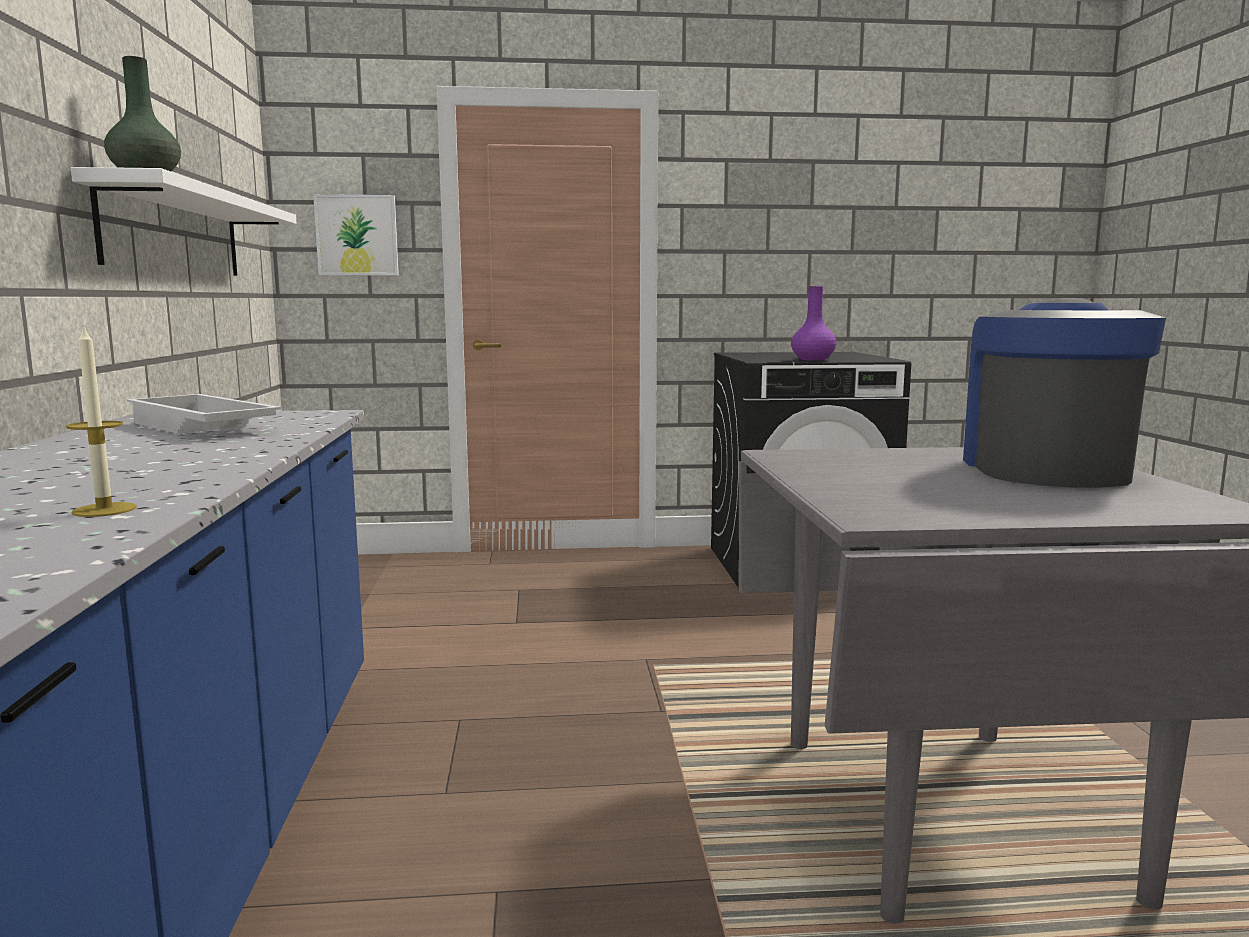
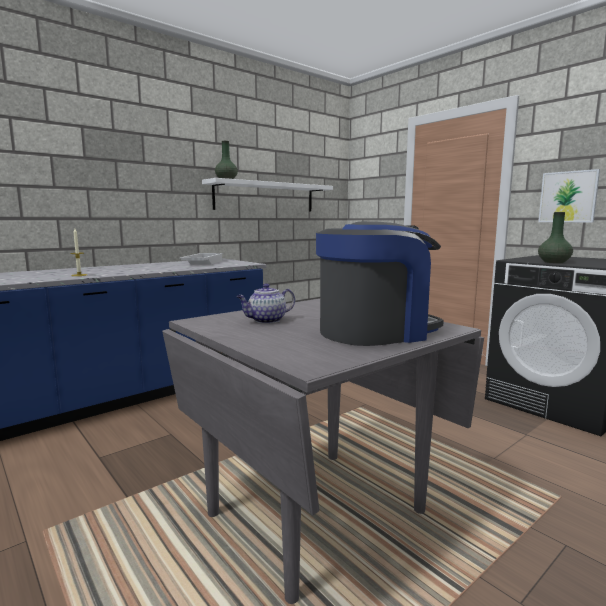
camera: 55 degrees right, 0 degrees up
(357, 235) = (374, 192): picture -> picture (568, 197)
(813, 359) = (554, 262): purple vase -> green vase
(919, 491) = (266, 321): none -> teapot

